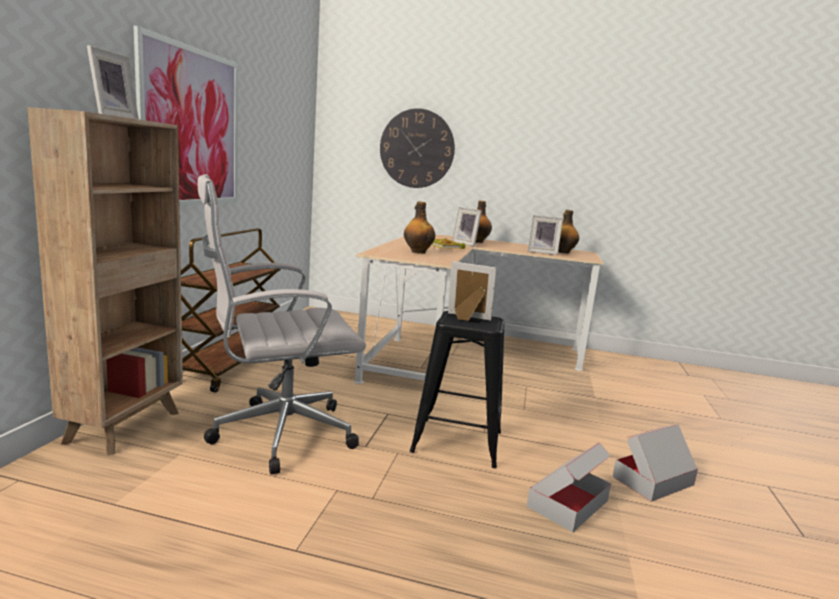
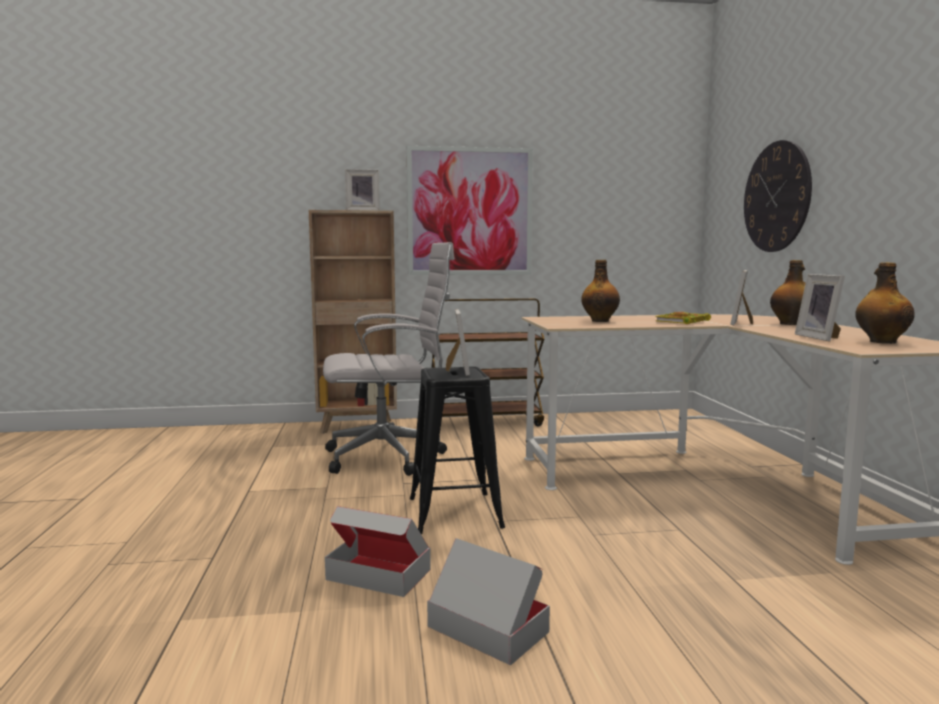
camera: 70 degrees right, 5 degrees down
(277, 434) = (389, 457): white office chair -> white office chair turned 120 degrees clockwise

